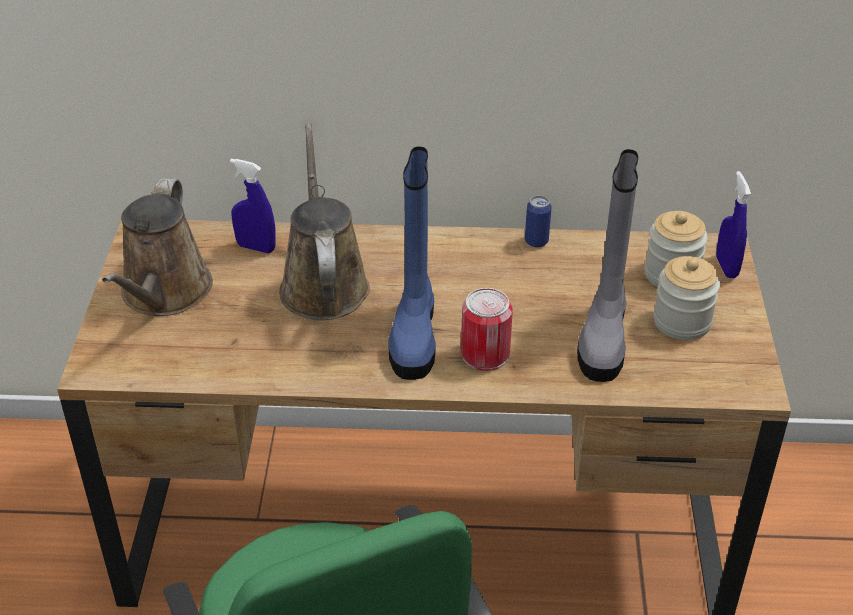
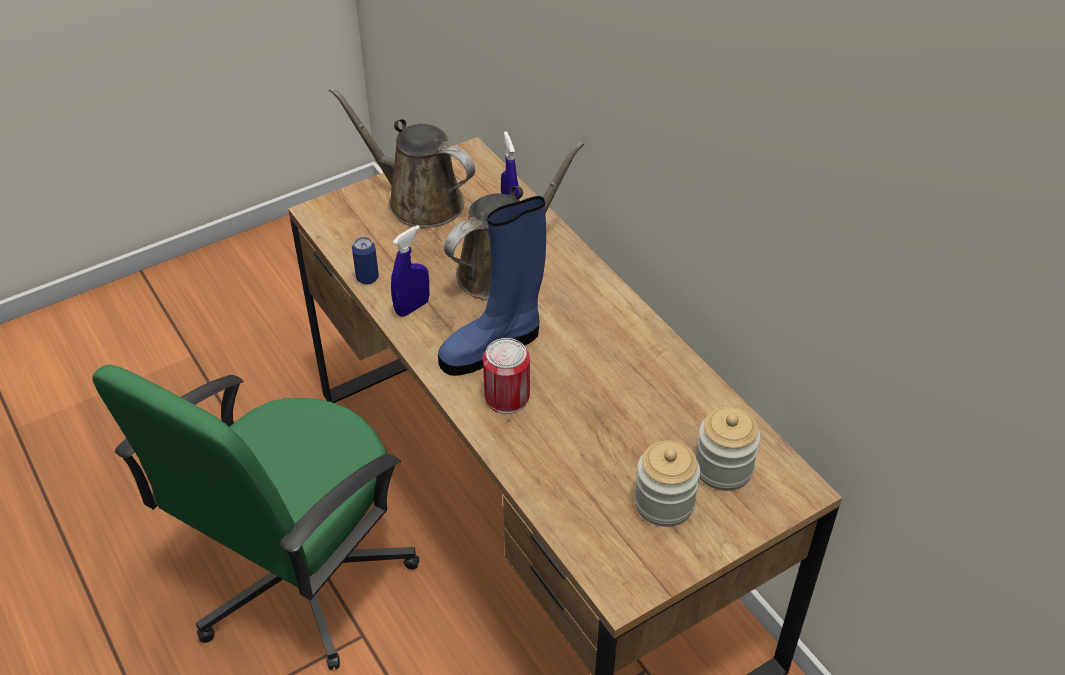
camera: 55 degrees right, 5 degrees up
(164, 294) = (418, 200): brown watering can -> brown watering can turned 60 degrees clockwise
(536, 241) = (677, 360): can -> can (367, 278)
(603, 337) = (594, 459): grey boot -> none
(726, 267) = (774, 503): blue spray bottle -> blue spray bottle (412, 307)

